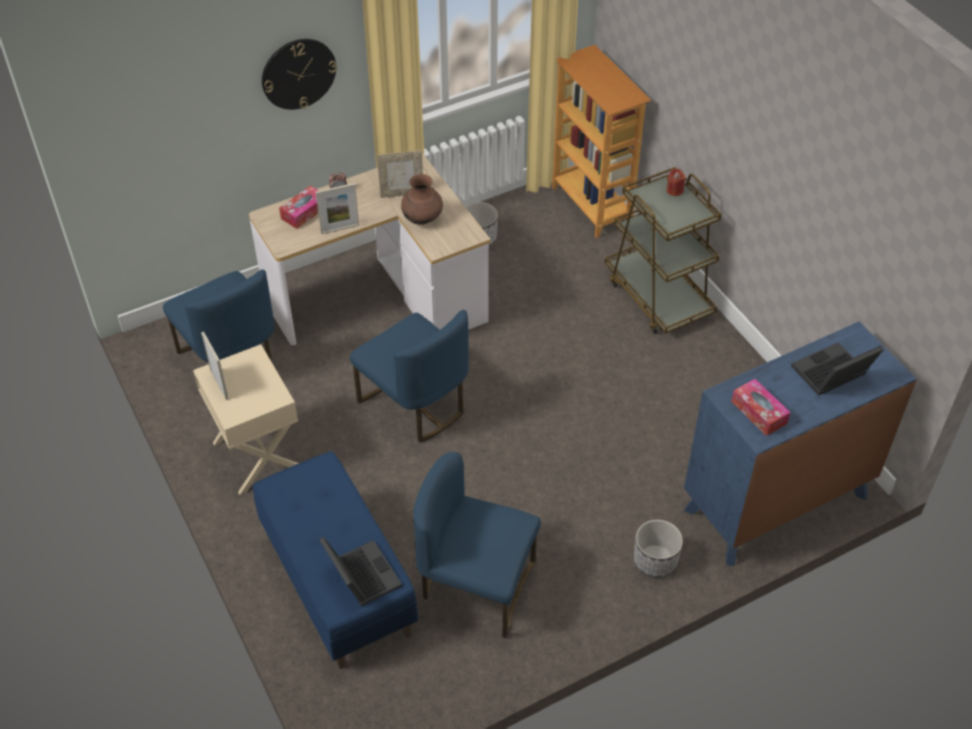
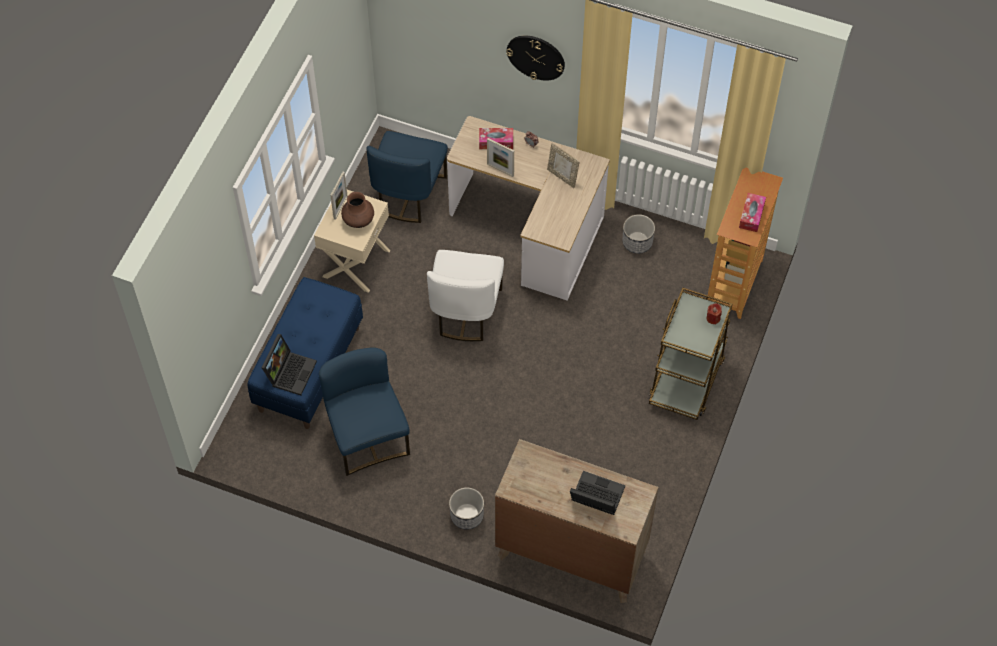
camera: 50 degrees right, 10 degrees up
(415, 404) = (465, 311): blue chair -> white chair
(422, 219) = (551, 204): brown vase -> brown vase (358, 221)
(759, 412) = (528, 477): tissue box -> tissue box (751, 215)
(776, 503) = (571, 554): blue dresser -> brown dresser

